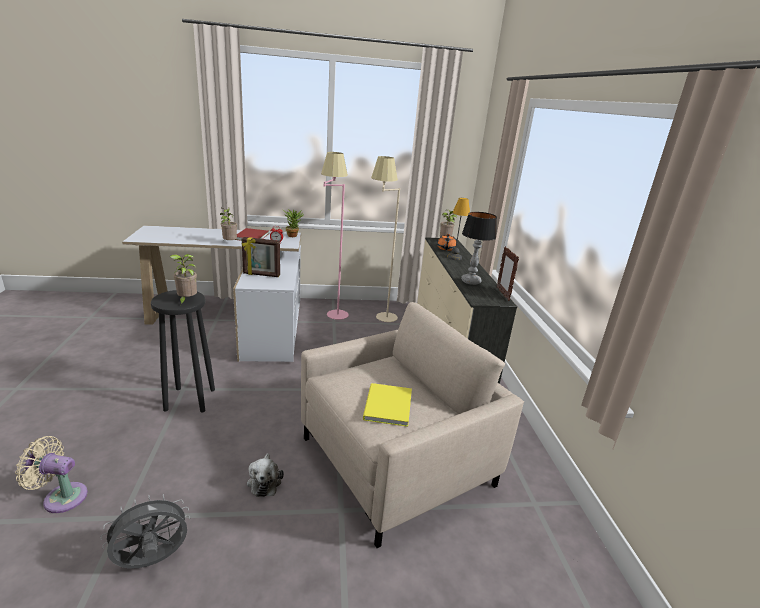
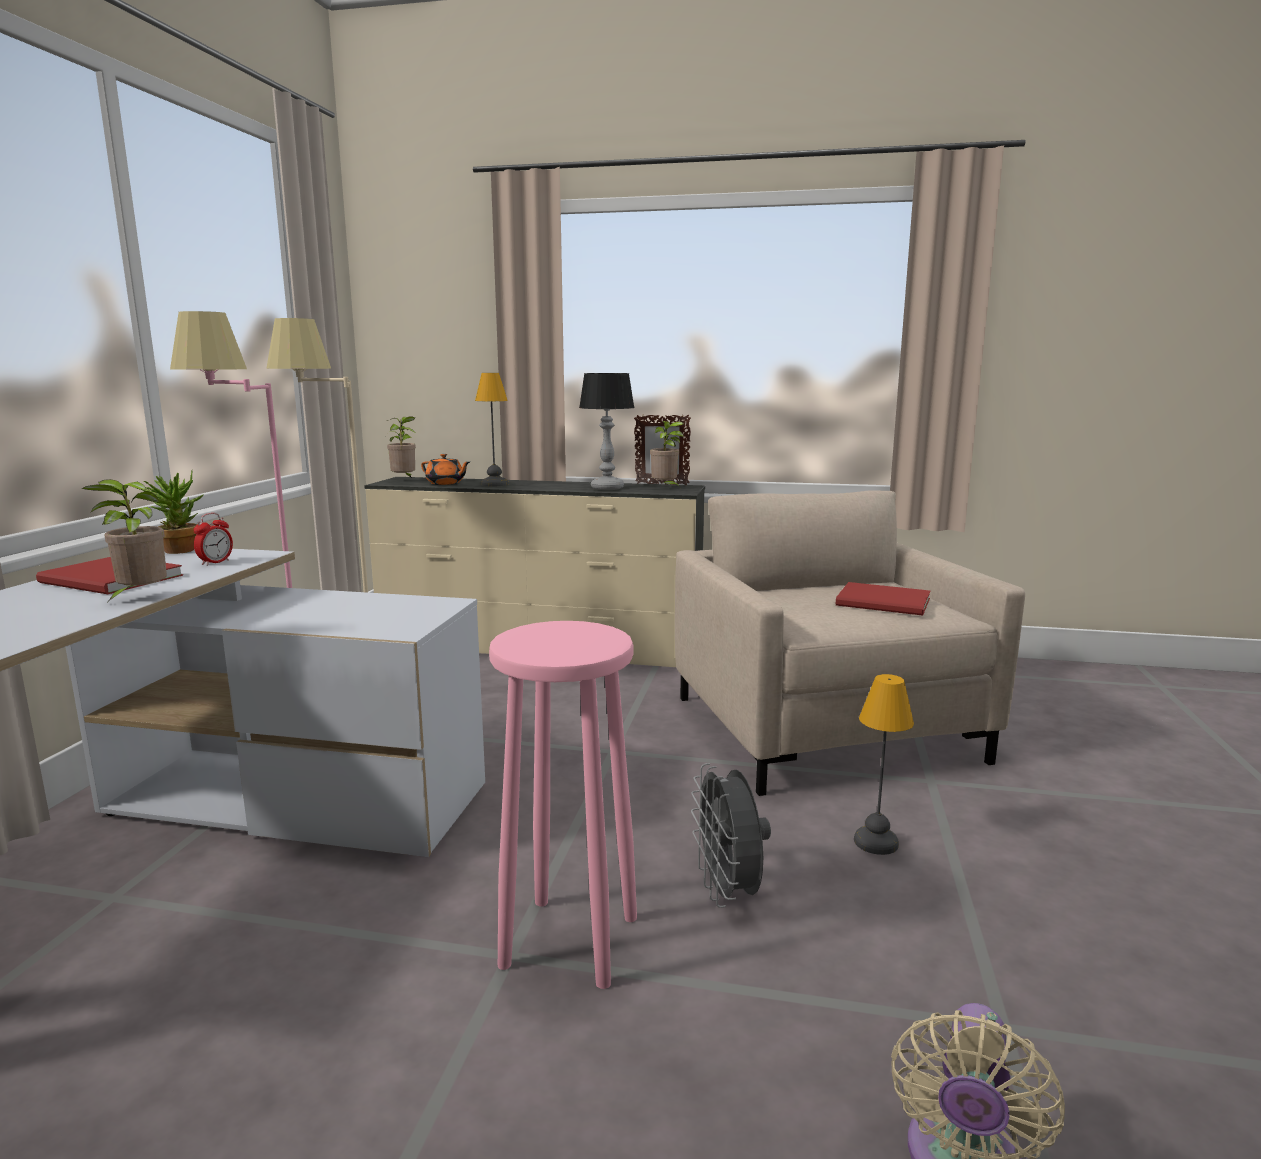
camera: 70 degrees left, 10 degrees down
(152, 561) = (1098, 971): grey fan -> grey fan (728, 892)
(186, 301) = (582, 632): potted plant -> potted plant (665, 488)
(189, 399) = (569, 942): black stool -> pink stool
(261, 275) = (350, 617): picture frame -> none
(264, 481) = (874, 842): plush toy -> table lamp
(386, 406) = (885, 603): yellow book -> red book

